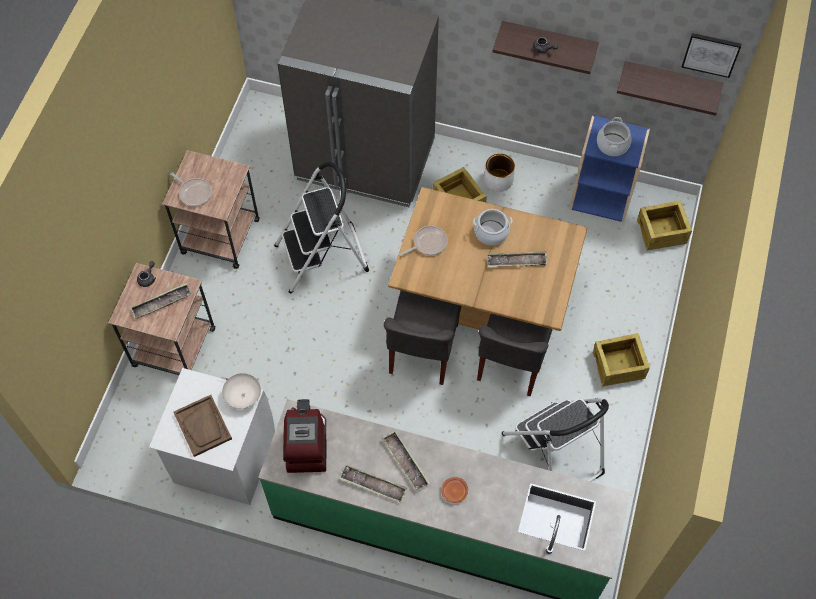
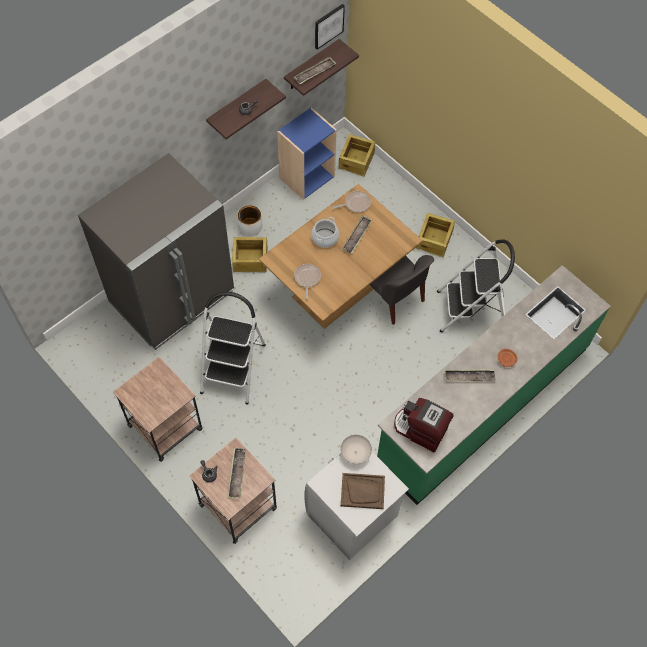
camera: 60 degrees left, 0 degrees up
(194, 193) = (155, 405): frying pan -> frying pan (355, 203)
(373, 485) = (474, 404): tray -> tray (315, 73)
(422, 350) = (350, 344): grey chair -> none
(612, 145) = (308, 133): cooking pot -> none

